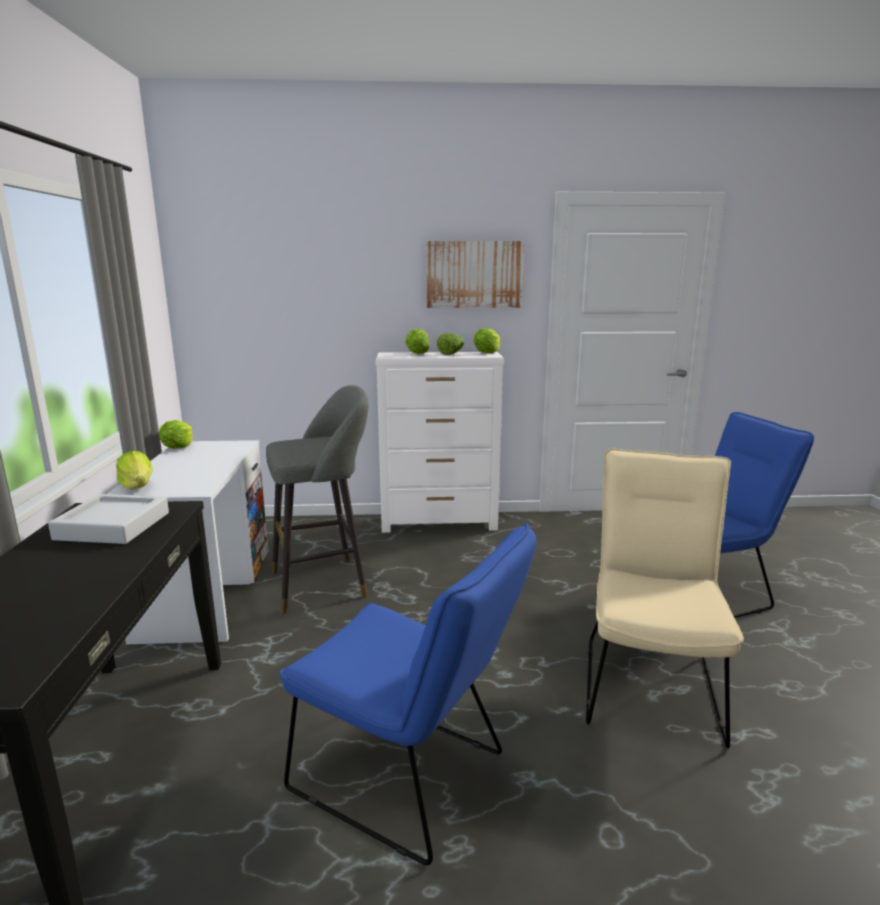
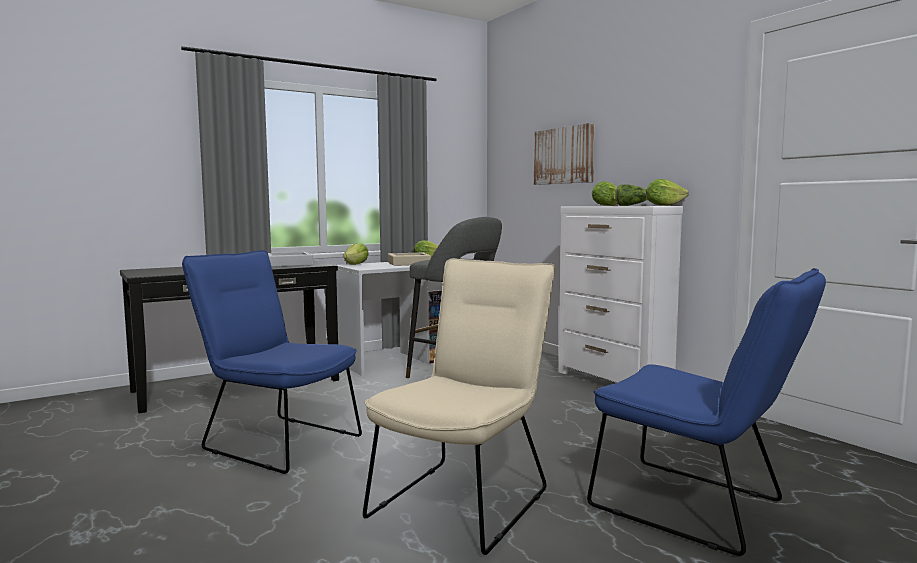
camera: 60 degrees right, 10 degrees down
(196, 461) = (408, 263): none -> beige tray
(409, 778) = (275, 441): blue chair -> blue chair turned 120 degrees clockwise
(474, 274) = (669, 126): picture -> picture (564, 155)
(649, 681) = (466, 498): beige chair -> beige chair turned 45 degrees counterclockwise

